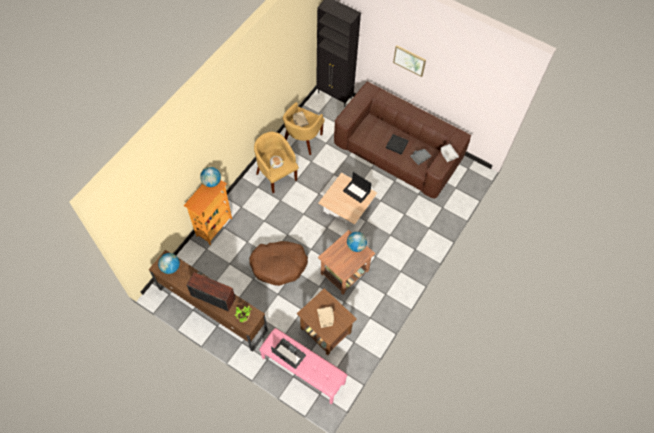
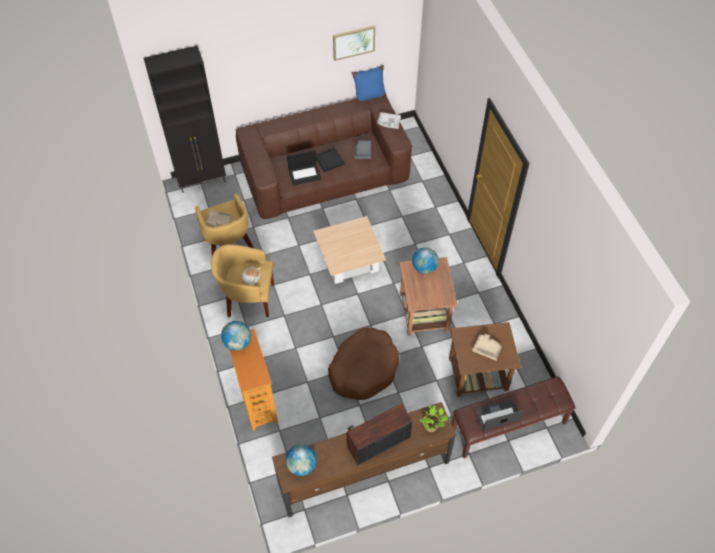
camera: 50 degrees left, 5 degrees down
(302, 371) = (508, 426): pink bench -> brown bench
(357, 191) = (349, 232): laptop -> laptop (305, 174)
(409, 60) = (279, 60): picture -> picture (353, 42)
(459, 130) = (369, 96): none -> blue pillow

